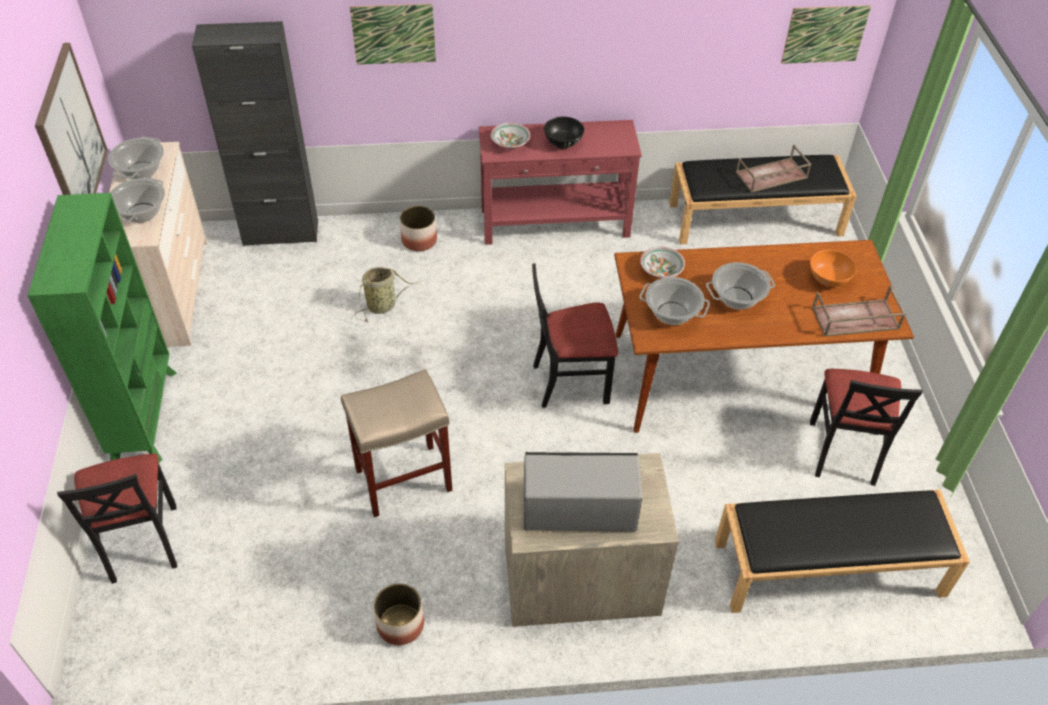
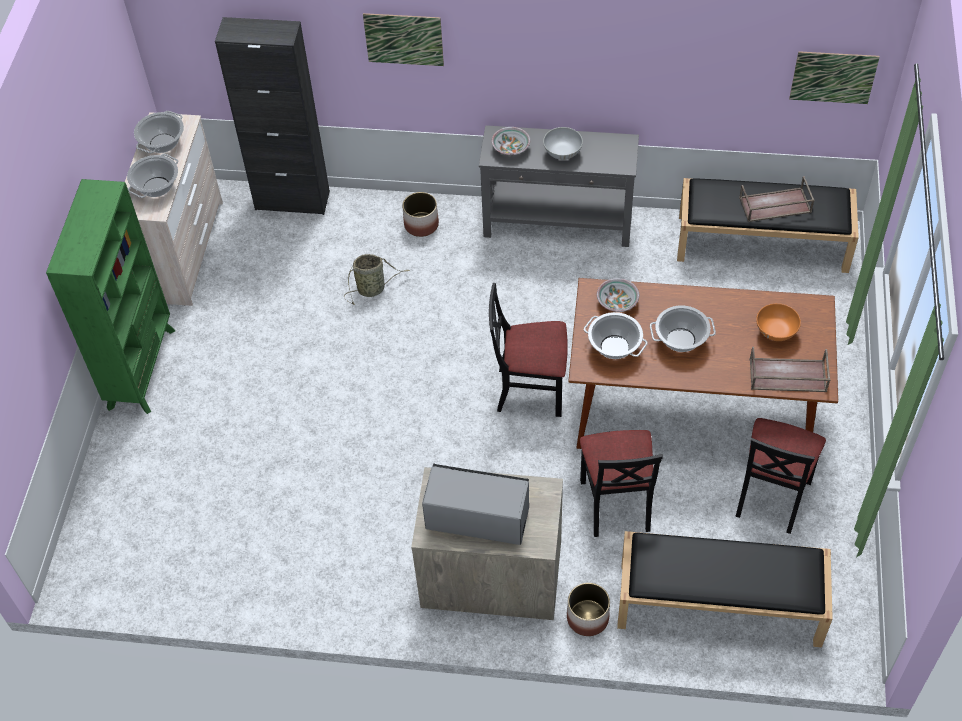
camera: 15 degrees right, 5 degrees up
(70, 138) = (100, 120): picture -> none
(141, 542) = (123, 483): black chair -> black chair (616, 504)
(400, 624) = (325, 590): planter -> planter (587, 618)
(402, 480) = (354, 462): beige stool -> none
(556, 224) = (558, 223): red console table -> grey console table
(563, 143) = (562, 153): black bowl -> white bowl

